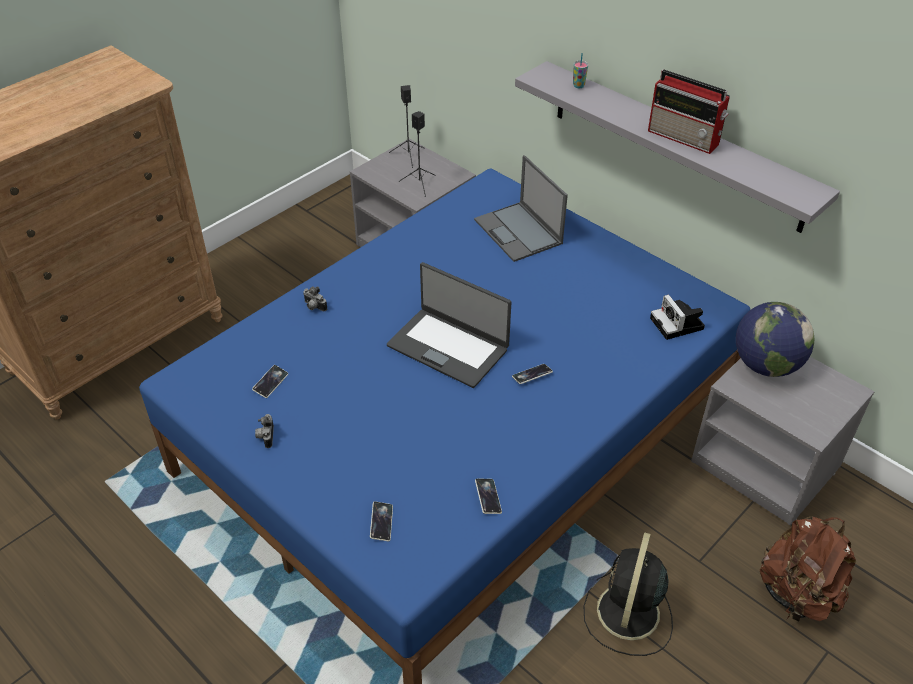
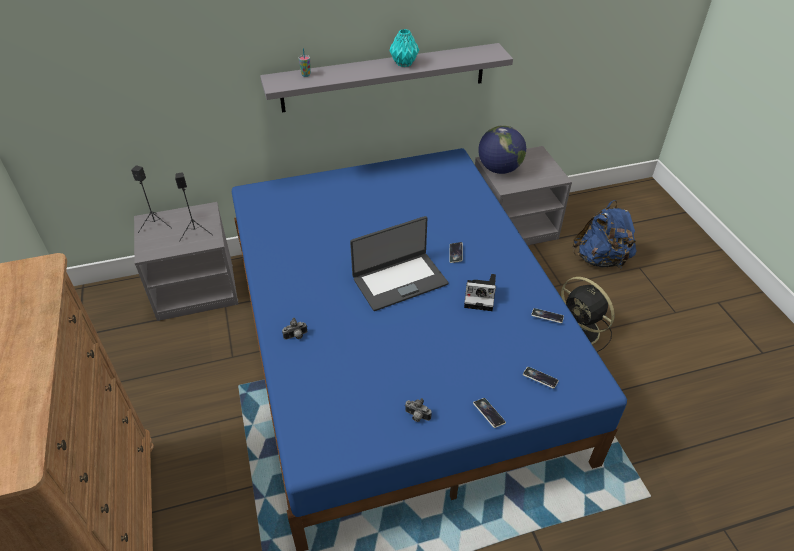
camera: 60 degrees left, 0 degrees up
(270, 383) = (360, 393): phone -> phone (489, 414)
(519, 232) = (316, 202): laptop -> none
(678, 325) = (458, 178): camera -> camera (481, 296)
(685, 138) = (404, 63): radio -> turquoise vase
(797, 593) = (600, 259): brown backpack -> blue backpack

